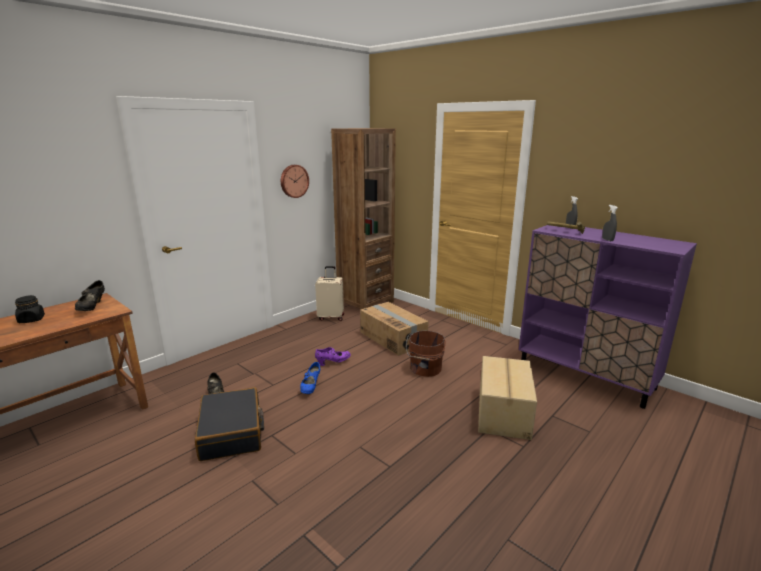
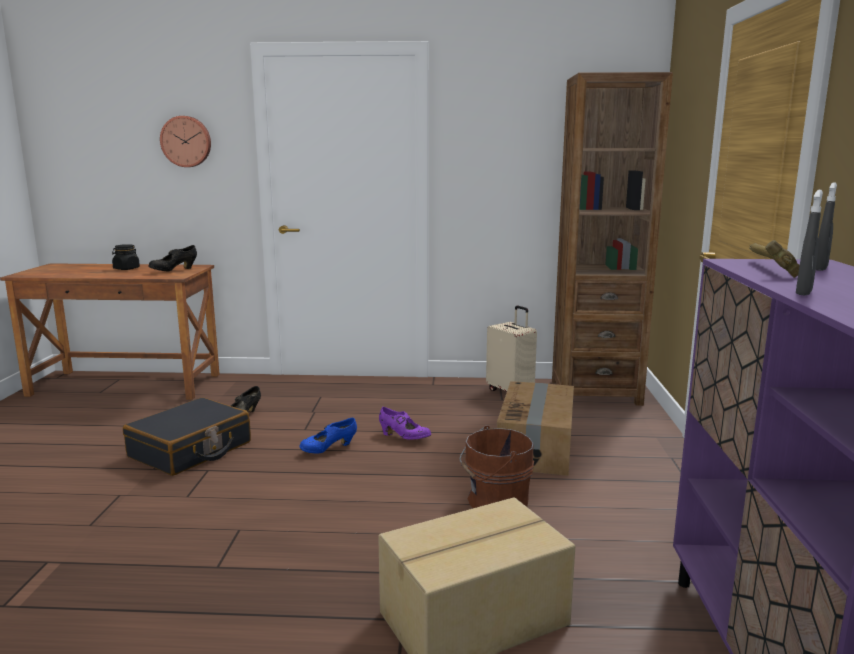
camera: 50 degrees right, 5 degrees down
(293, 181) = (487, 162): wall clock -> wall clock (186, 141)

